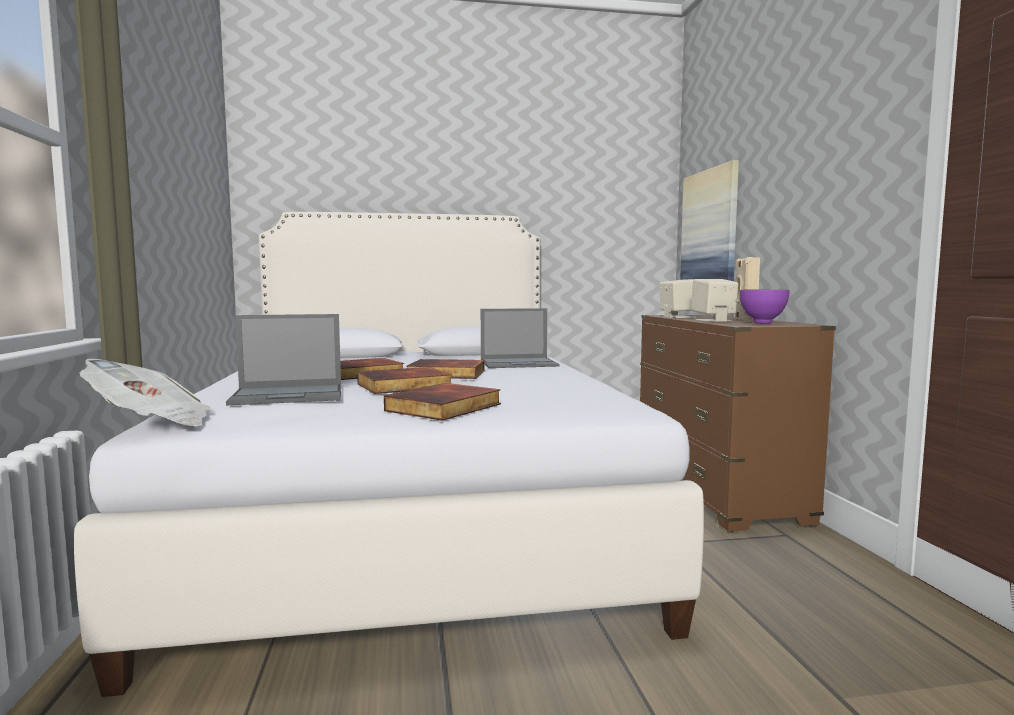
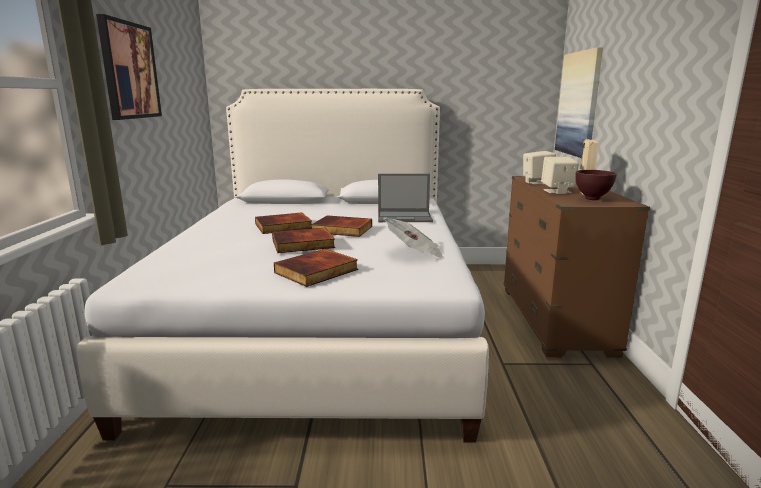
camera: 10 degrees right, 10 degrees up
(147, 156) = (129, 71): none -> picture
(152, 423) = (123, 278): newspaper -> newspaper (414, 254)
(289, 395) = (220, 253): laptop -> none
(761, 323) = (591, 199): purple bowl -> brown bowl

